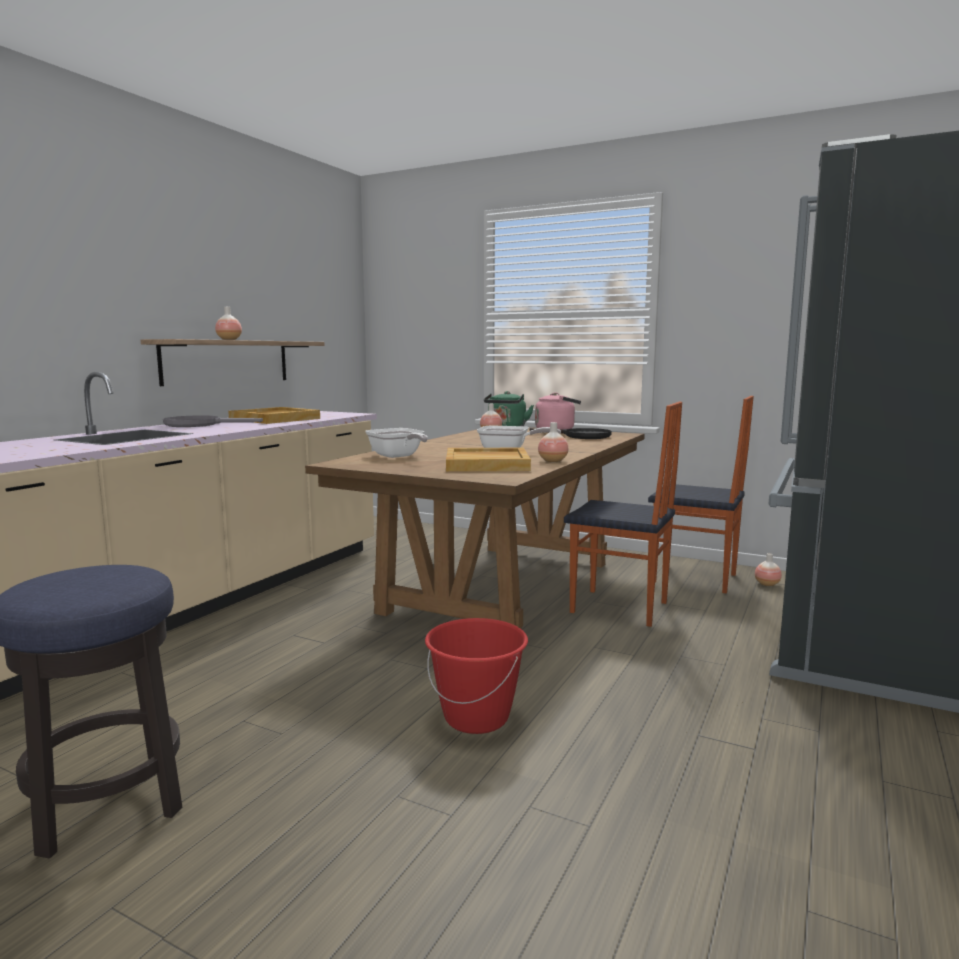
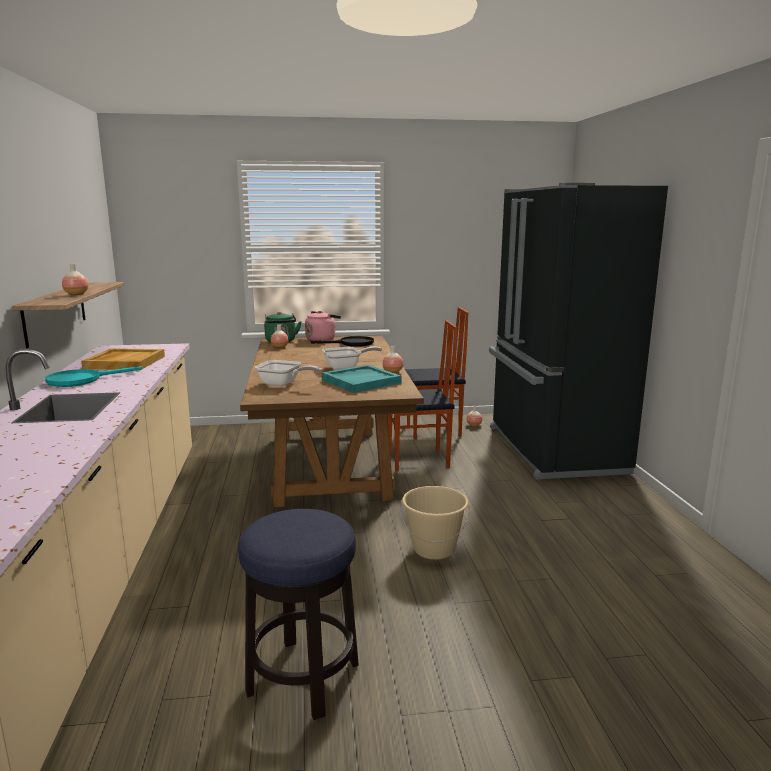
camera: 35 degrees left, 5 degrees up
(200, 424) = (82, 380): grey frying pan -> turquoise frying pan
(477, 717) = (434, 549): red bucket -> beige bucket
(487, 464) = (361, 381): beige tray -> turquoise tray

